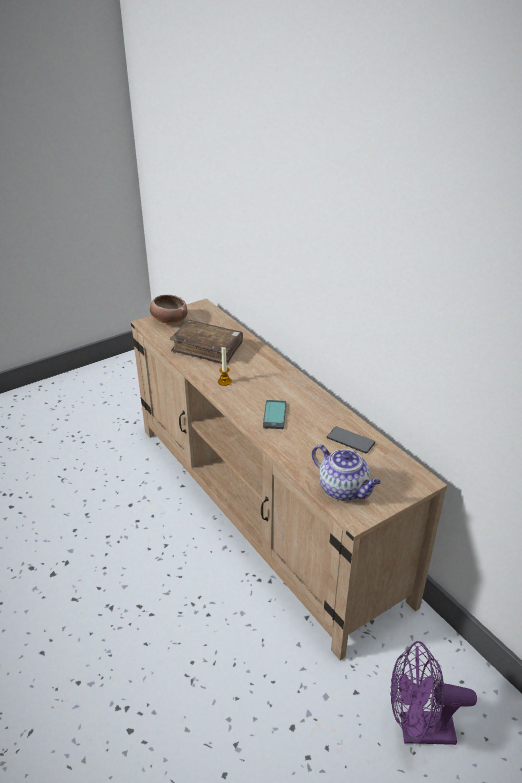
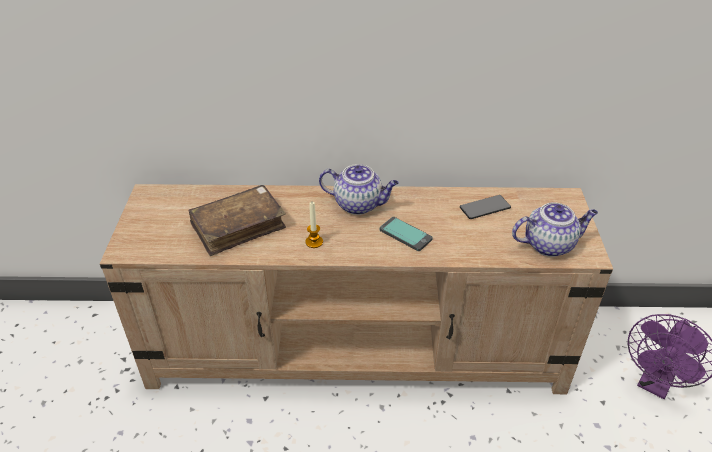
camera: 55 degrees left, 5 degrees up
(169, 320) = (142, 230): bowl -> none
(284, 383) = (359, 204): none -> teapot

